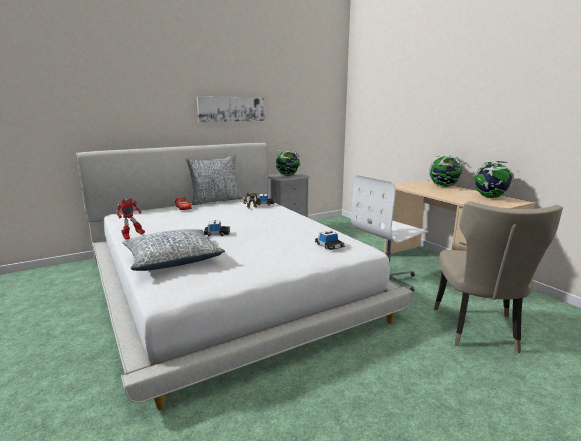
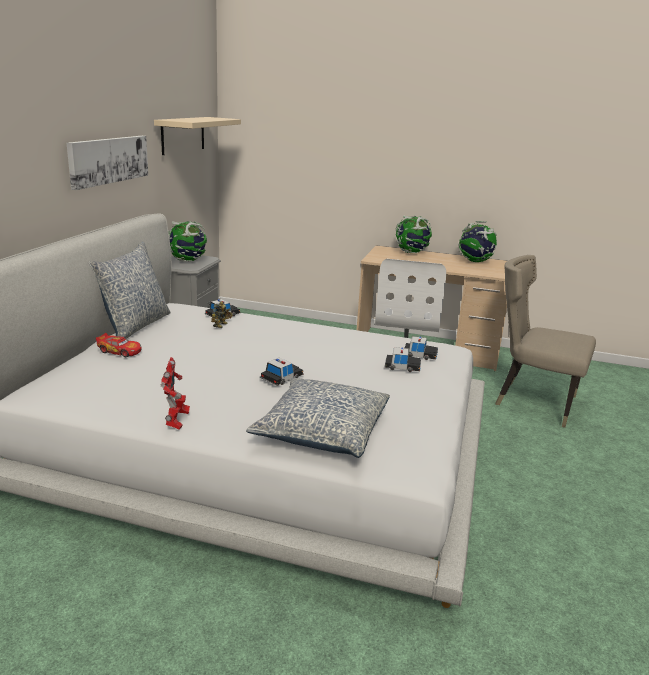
camera: 45 degrees left, 5 degrees up
(299, 247) = (402, 366): none -> toy car
(305, 100) = (183, 135): none -> beige shelf
(478, 331) = (532, 401): beige chair -> beige chair turned 150 degrees clockwise

